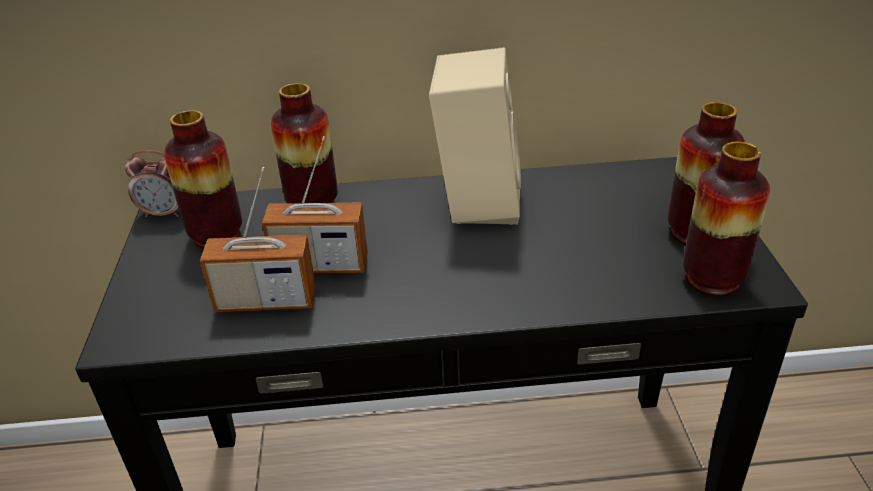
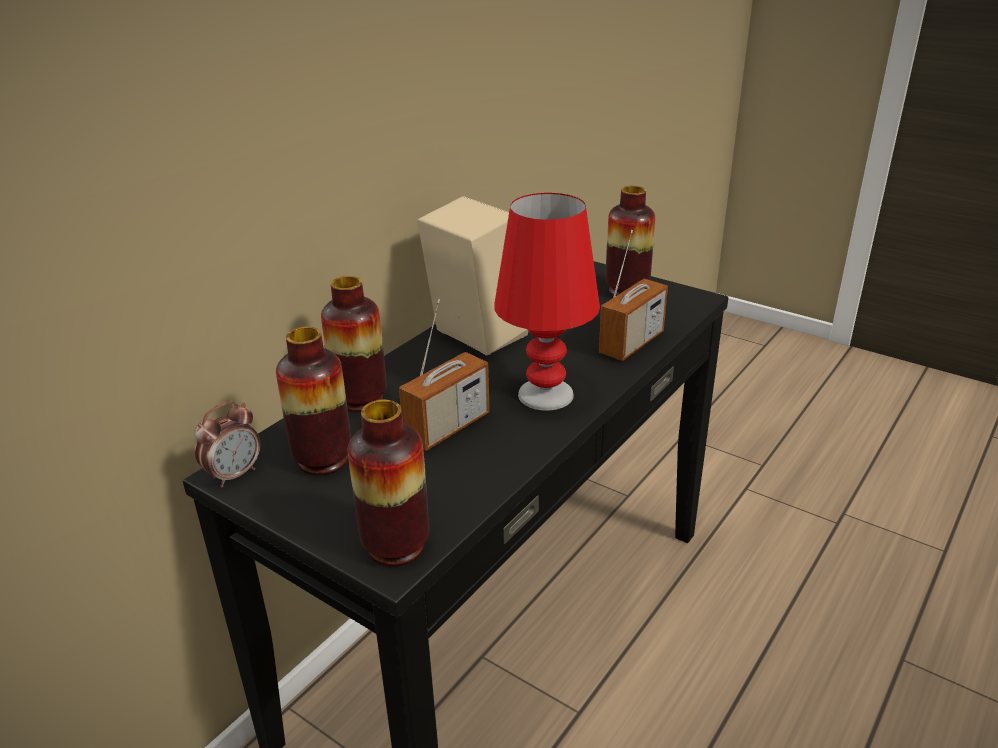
camera: 50 degrees left, 5 degrees down
(266, 301) = (454, 468): radio -> radio (631, 343)
(433, 288) = (546, 395): none -> red table lamp
(712, 280) = (674, 308): vase -> vase (396, 546)

